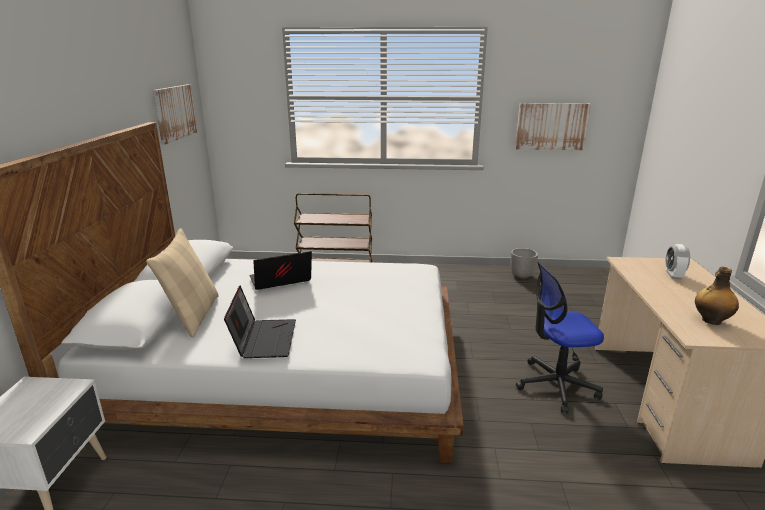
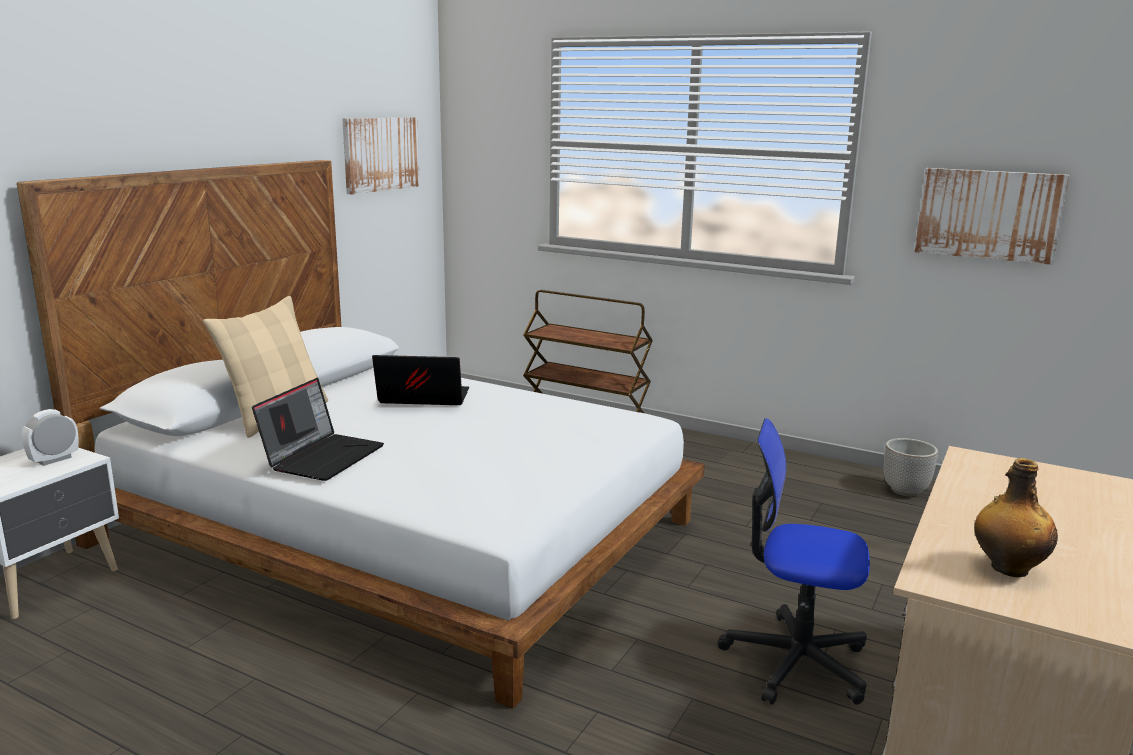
camera: 25 degrees right, 5 degrees down
(673, 275) = (1045, 494): alarm clock -> alarm clock (54, 460)

